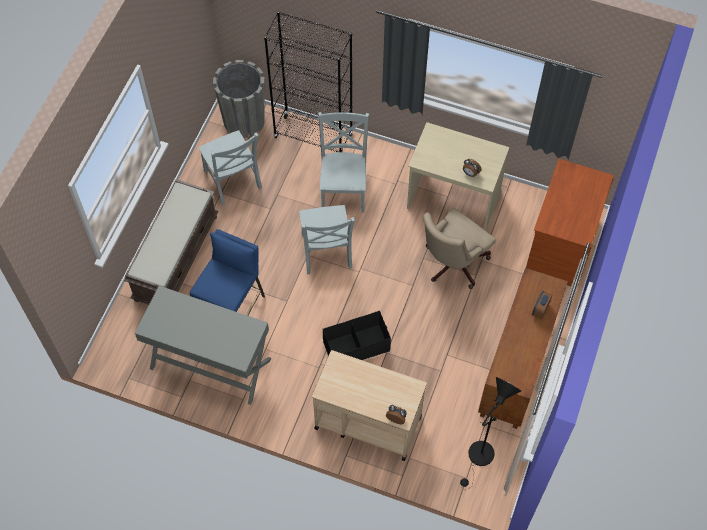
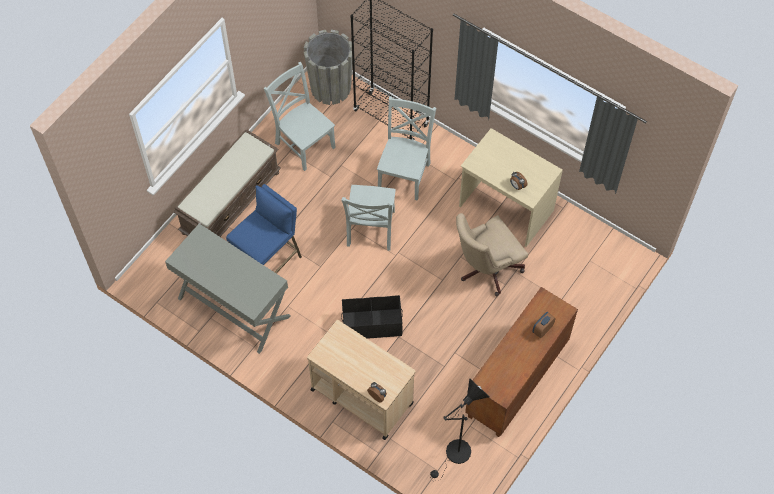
camera: 15 degrees right, 0 degrees up
(233, 181) = (303, 143): grey chair -> grey chair turned 150 degrees clockwise
(561, 245) = (596, 275): brown desk -> none

